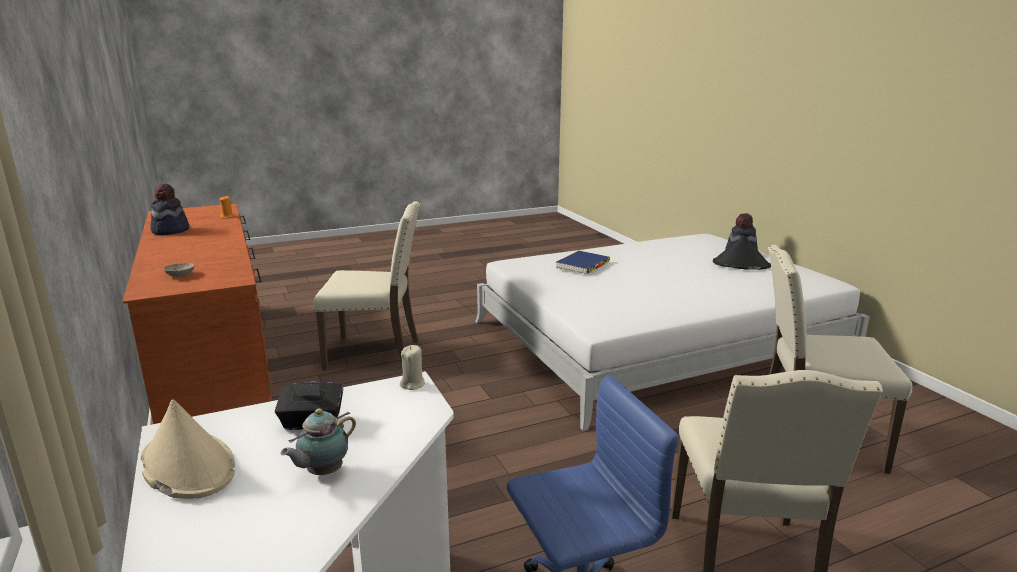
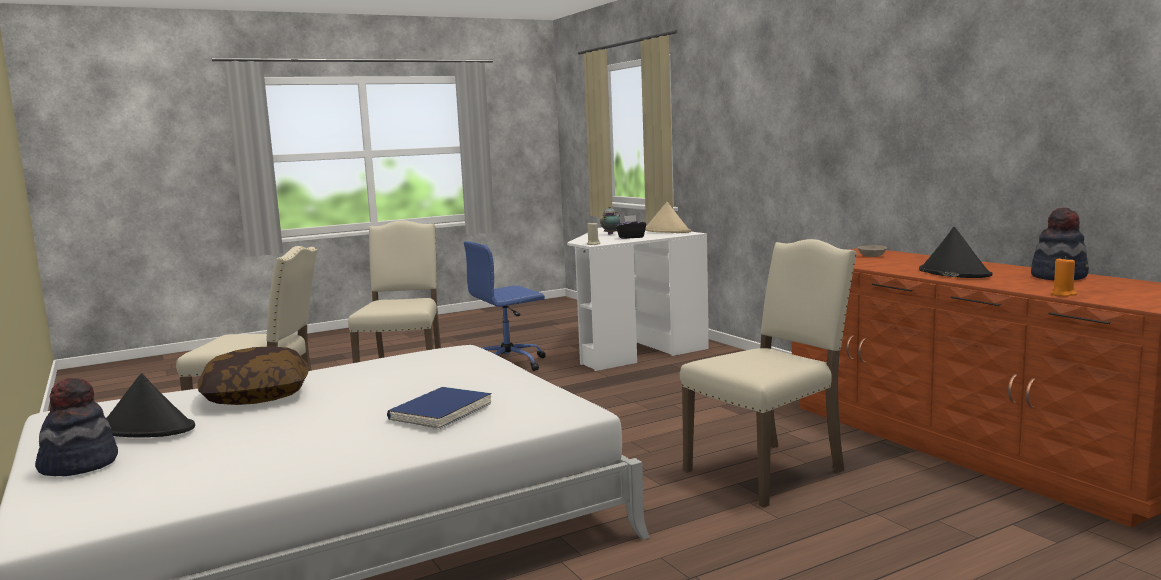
camera: 175 degrees right, 10 degrees down
(210, 241) = (953, 273): none -> black hat
(376, 353) = (769, 471): beige chair -> beige chair turned 150 degrees clockwise
(716, 288) = (256, 396): none -> pillow

